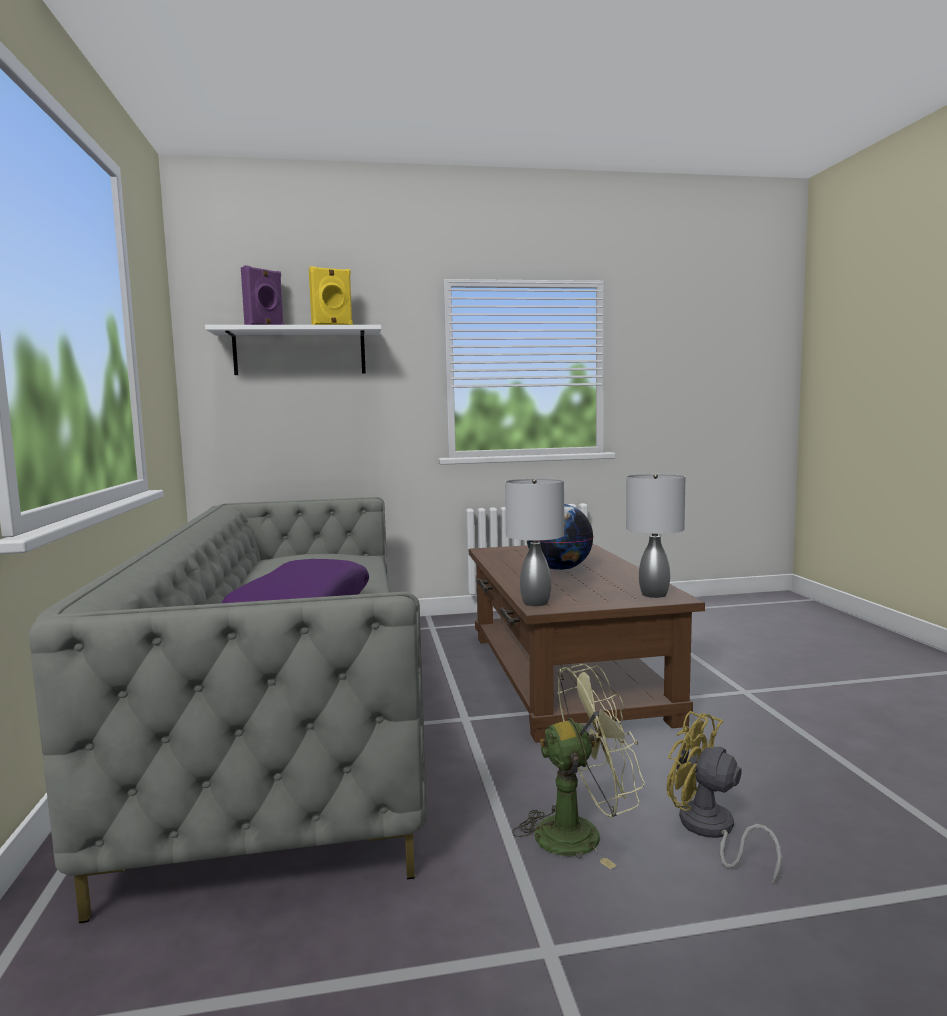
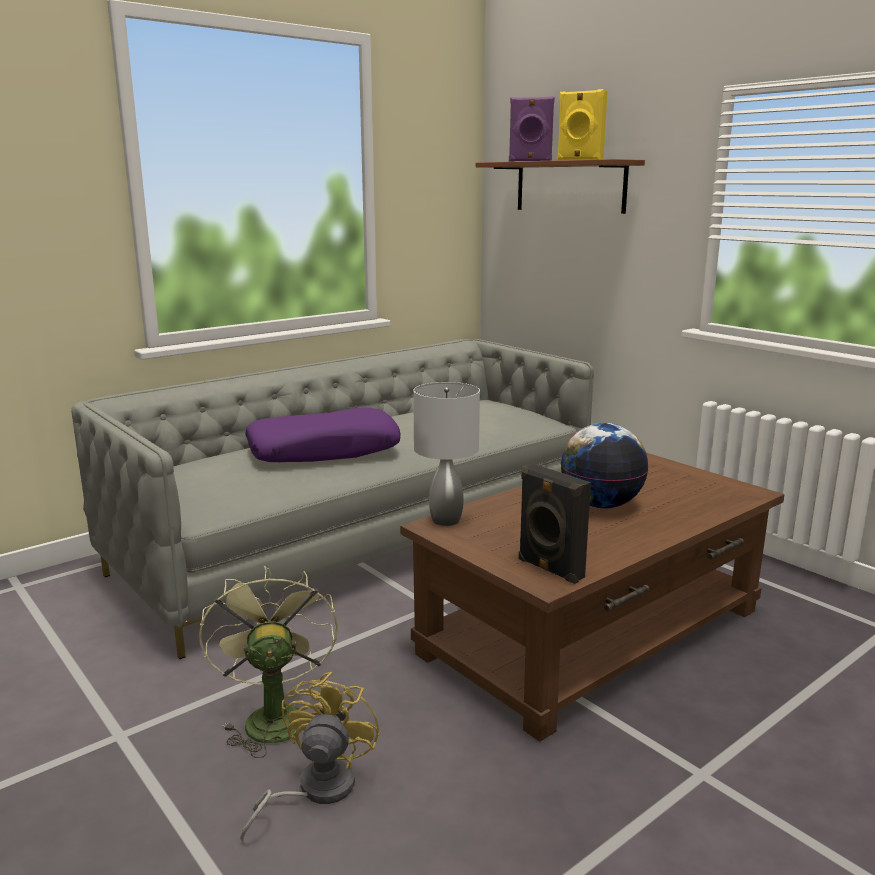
camera: 60 degrees right, 10 degrees up
(299, 352) = (569, 186): white shelf -> brown shelf
(581, 833) = (272, 716): green fan -> green fan turned 150 degrees counterclockwise
(654, 594) = (549, 569): grey table lamp -> black speaker

